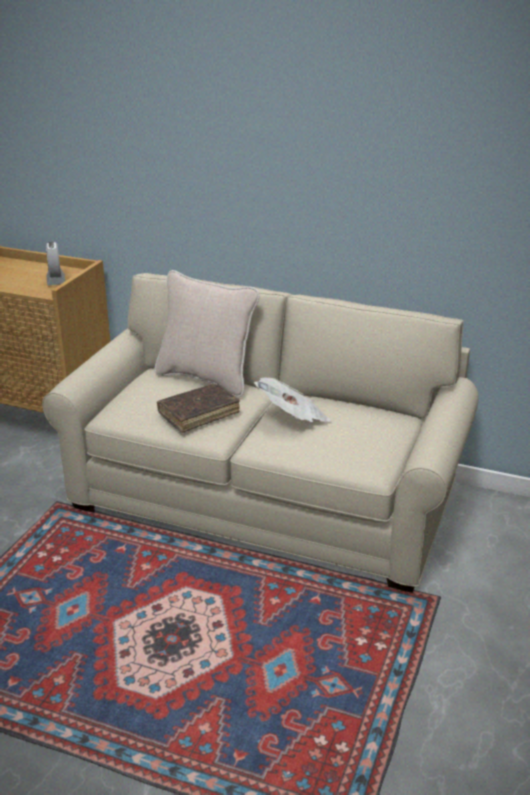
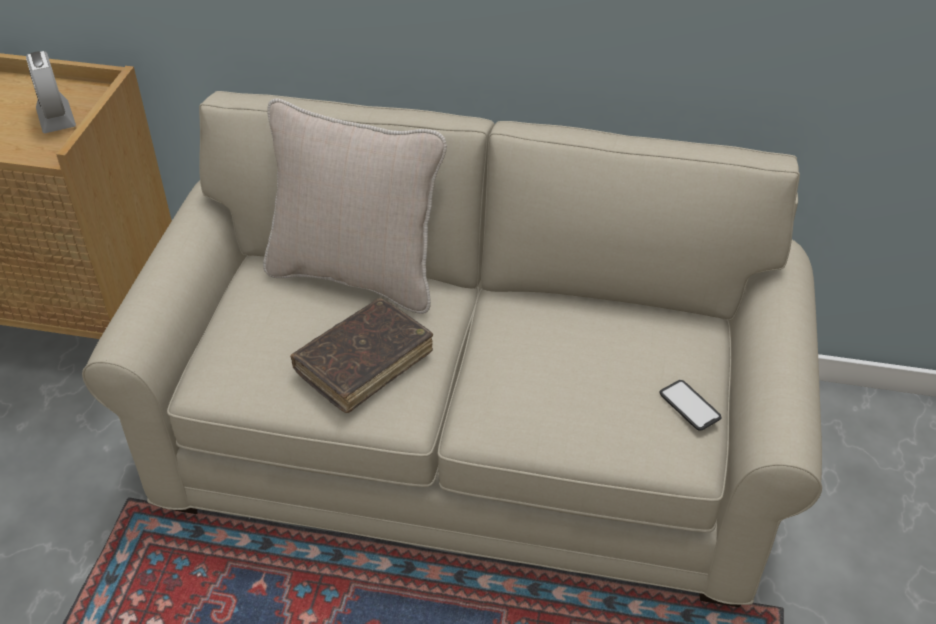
camera: 10 degrees left, 15 degrees up
(293, 418) = (525, 352): newspaper -> none
(382, 449) = (689, 406): none -> phone

